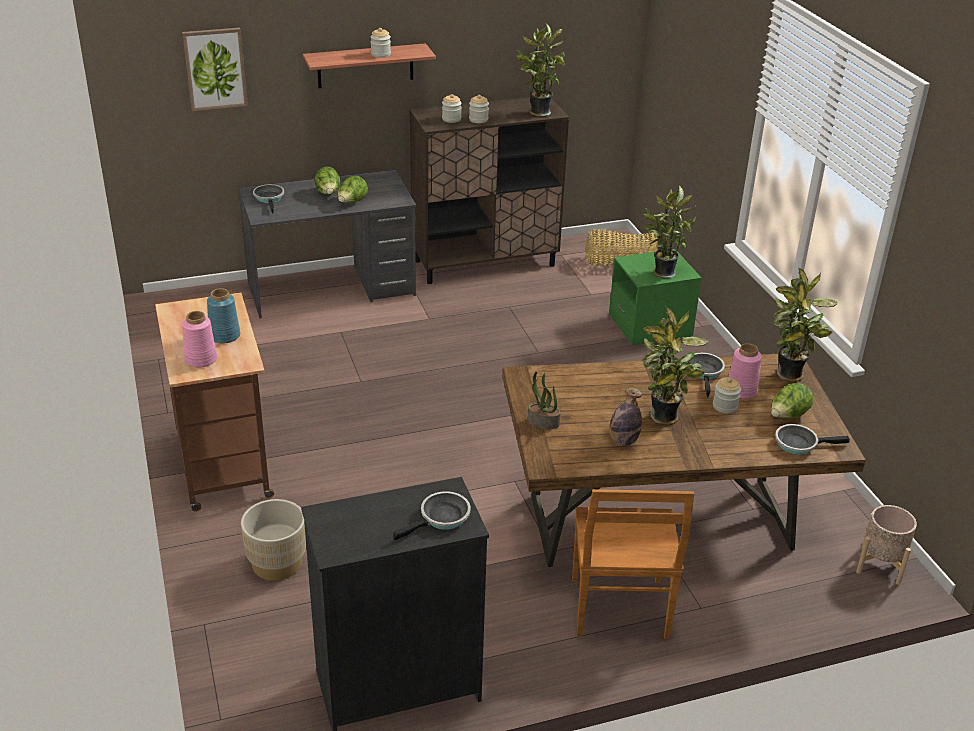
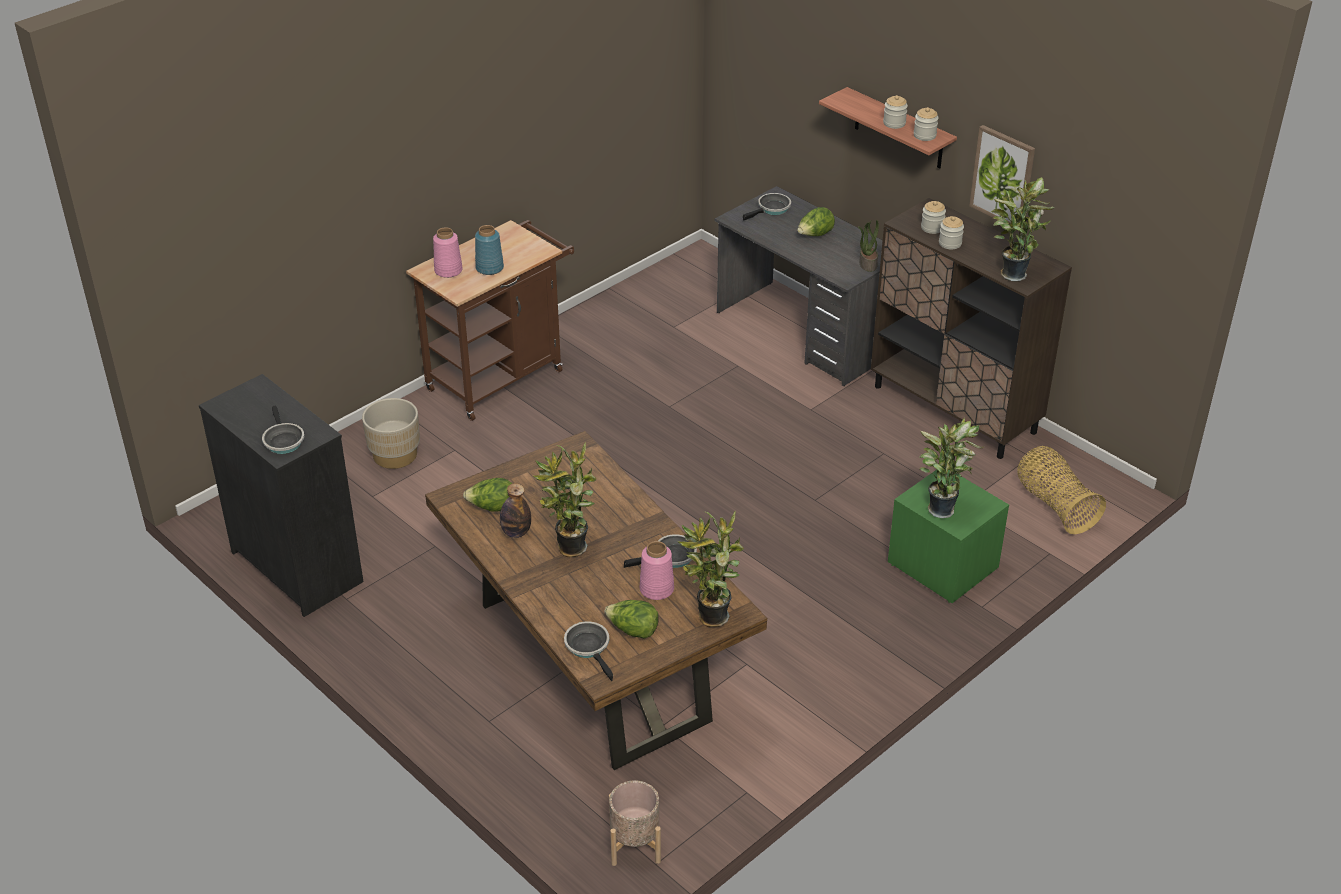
camera: 65 degrees right, 5 degrees up
(215, 69) = (777, 62): picture -> picture (1003, 176)
(352, 203) = (811, 254): lettuce -> lettuce (492, 508)
(441, 518) = (283, 440): frying pan -> frying pan turned 45 degrees clockwise
(542, 423) = (512, 478): potted plant -> potted plant (867, 264)
(619, 610) = (453, 667): brown chair -> none
(725, 406) = (620, 584): jar -> jar (924, 135)

